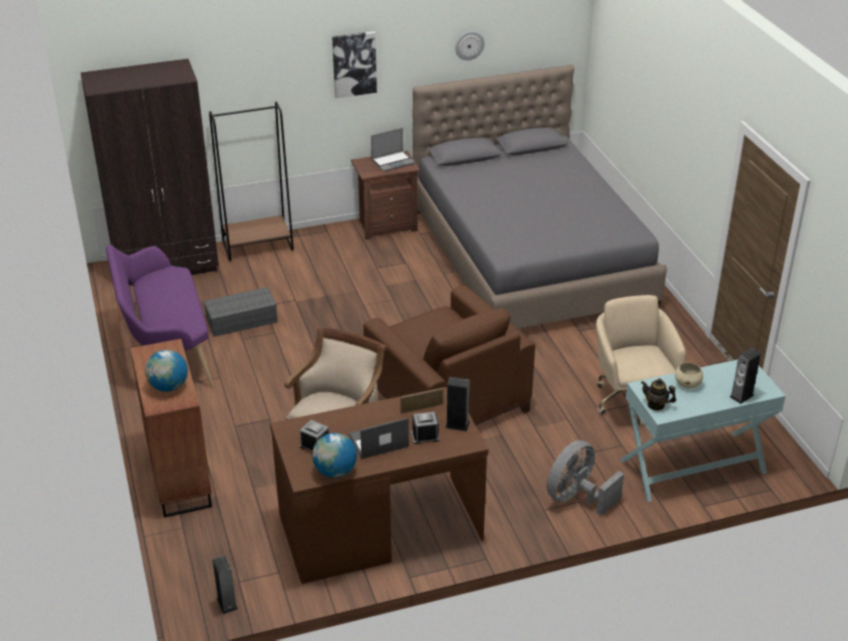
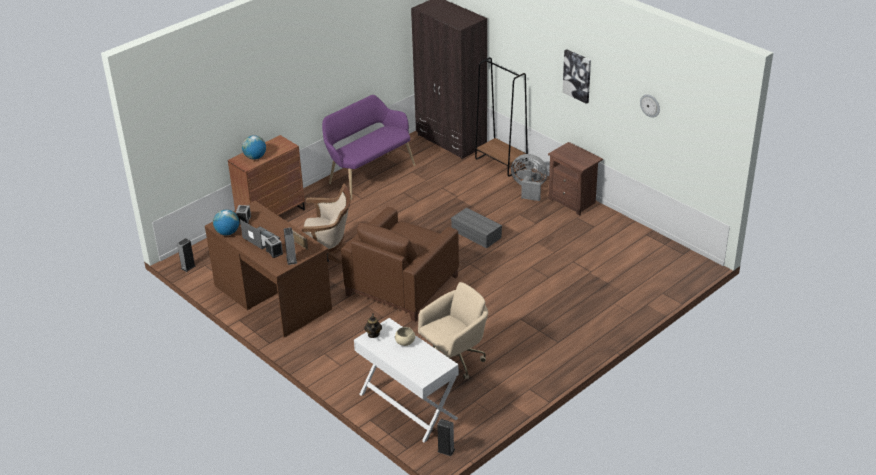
camera: 65 degrees right, 0 degrees up
(242, 319) = (421, 185): grey storage box -> grey storage box (477, 234)
(393, 162) = (581, 157): laptop -> none
(529, 257) = (592, 272): grey bed -> none
(577, 498) = (343, 364): grey fan -> grey fan (529, 189)
(693, 466) = (407, 406): turquoise desk -> white desk
(741, 396) = (408, 368): speaker -> speaker (446, 450)

